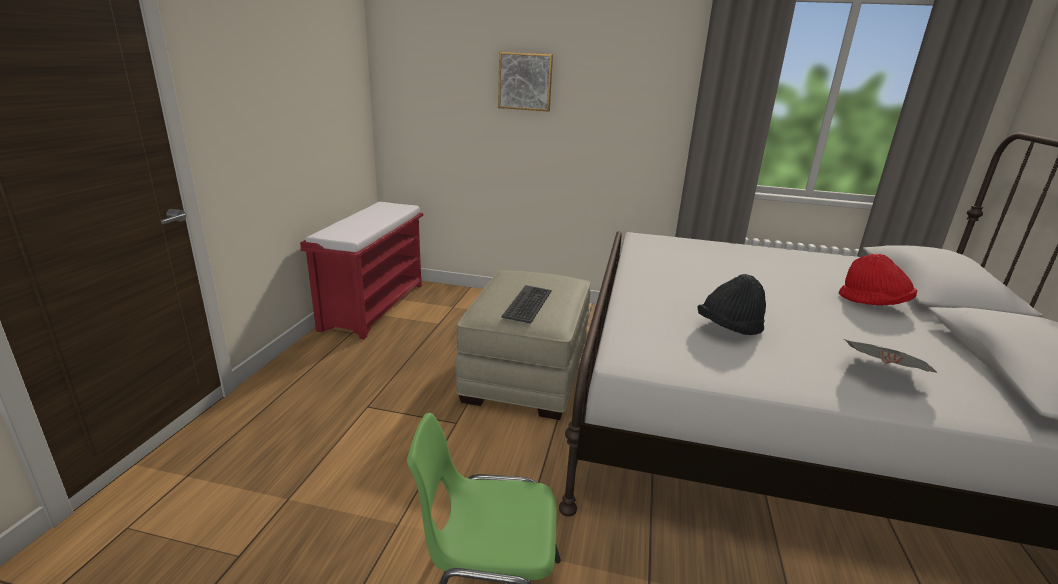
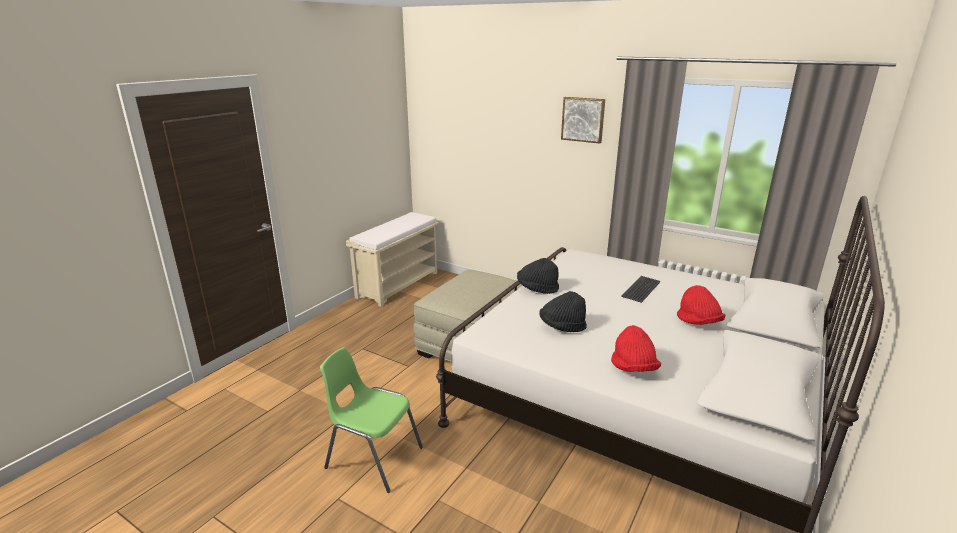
camera: 20 degrees right, 0 degrees up
(374, 305) = (398, 284): red bench -> beige bench
(525, 81) = (504, 135): picture -> picture (583, 119)
(528, 304) = (463, 295): keyboard -> keyboard (641, 289)
(641, 282) = (537, 288): none -> black hat
(882, 375) = (633, 368): newspaper -> red hat

